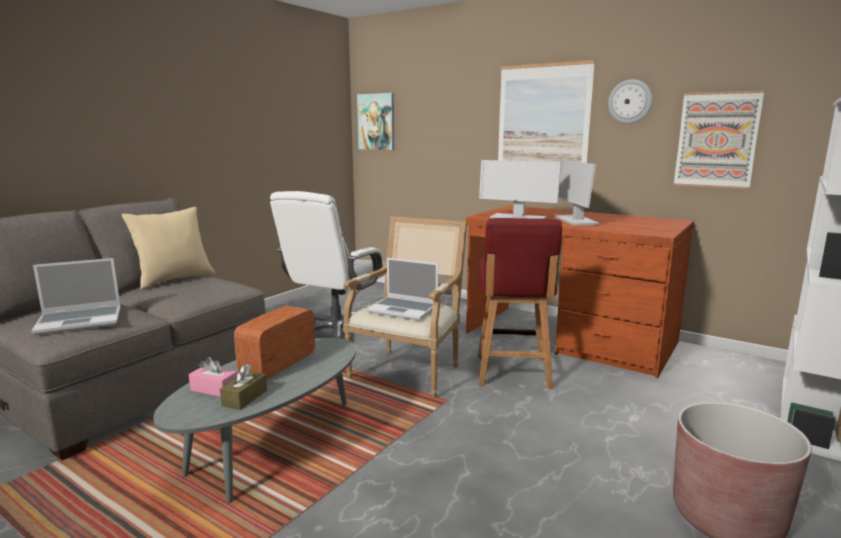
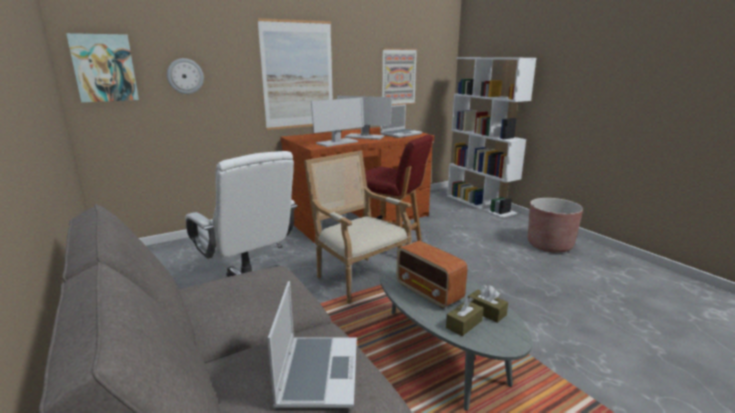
camera: 65 degrees left, 5 degrees up
(174, 280) = (195, 304): beige pillow -> none
(214, 389) = (464, 324): pink tissue box -> brown tissue box
(404, 309) = (366, 228): laptop -> laptop (401, 134)
(630, 101) = (354, 52): wall clock -> wall clock (185, 76)

